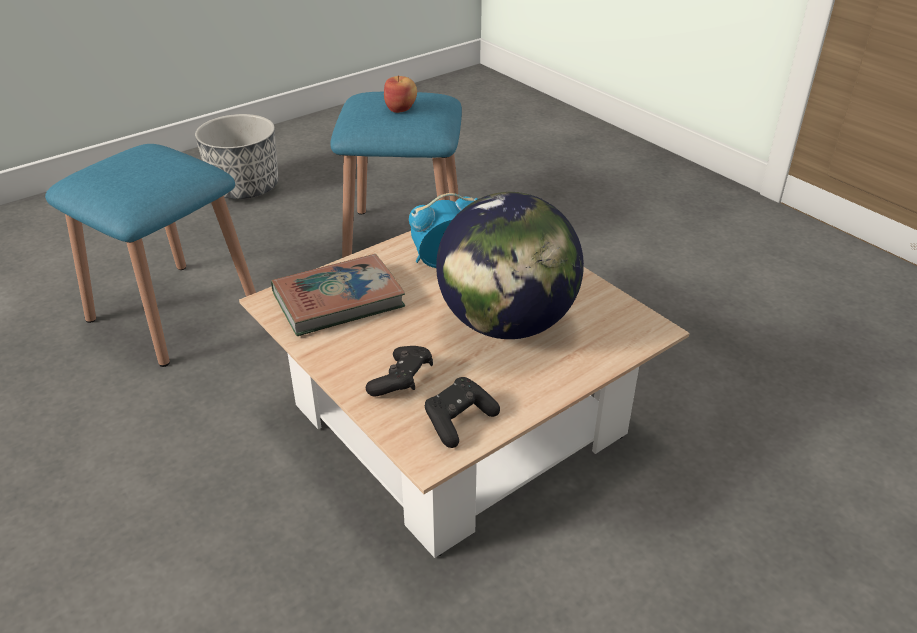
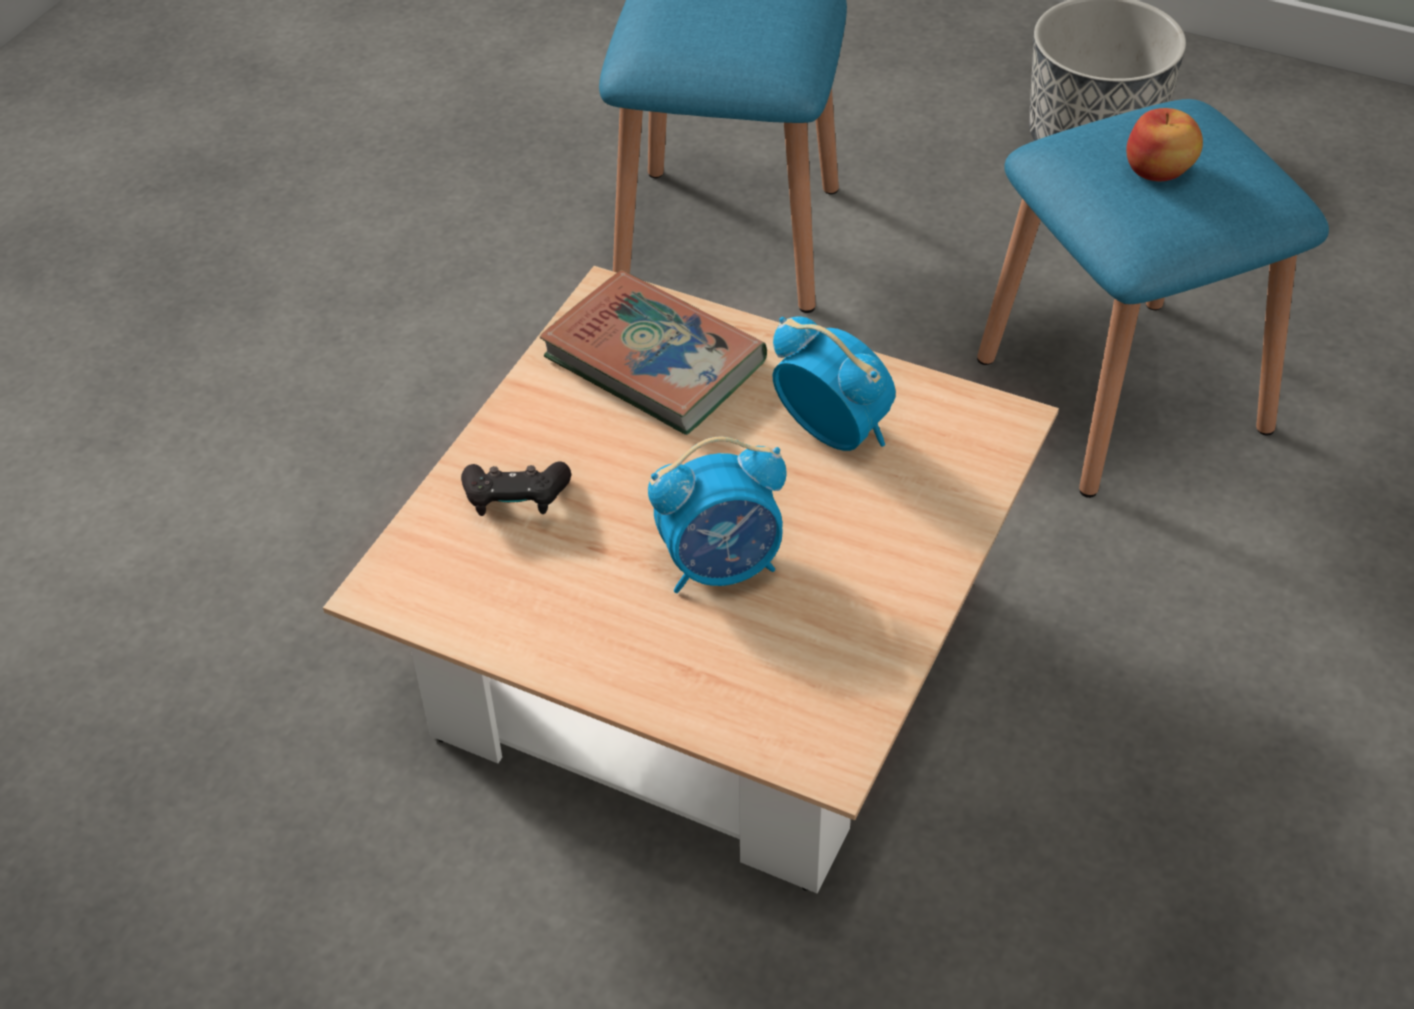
camera: 65 degrees right, 10 degrees up
(459, 420) = (468, 592): black game controller -> none
(507, 323) = (722, 566): globe -> alarm clock

